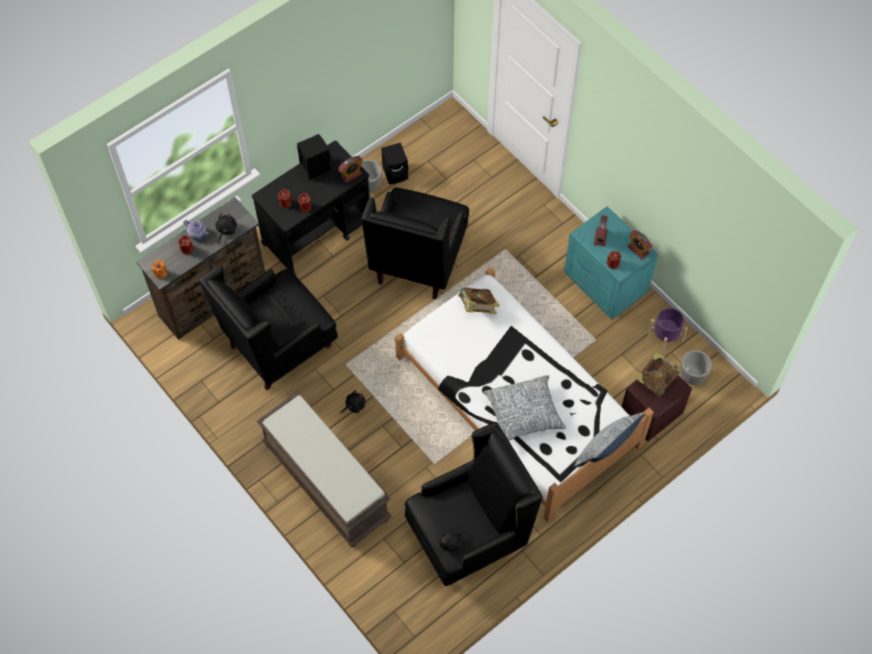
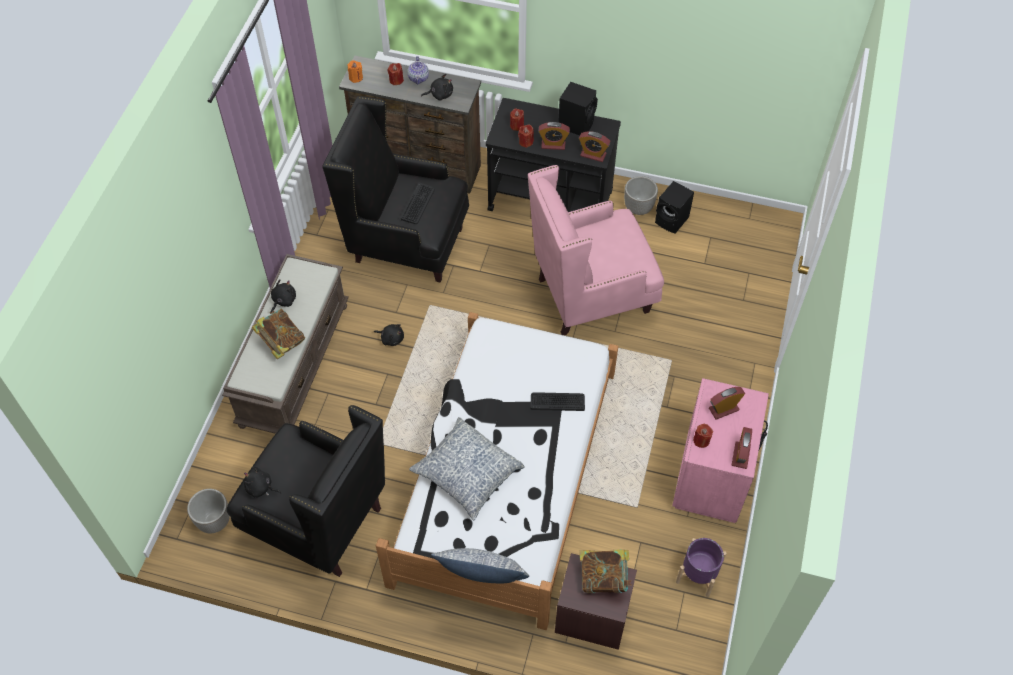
camera: 55 degrees right, 5 degrees down
(300, 445) = (283, 301): none -> black plush toy
(322, 192) = (553, 144): none -> alarm clock
(418, 261) = (591, 296): black armchair -> pink armchair
(477, 307) = (558, 360): book -> book (281, 342)
(509, 328) = (557, 401): none -> keyboard
(606, 284) = (713, 476): turquoise nightstand -> pink nightstand
(692, 376) = (674, 632): planter -> planter (214, 522)

